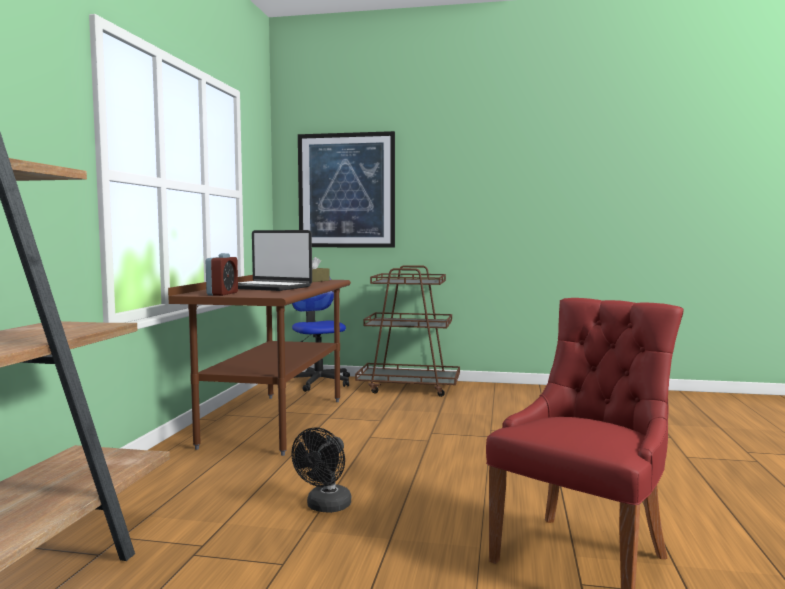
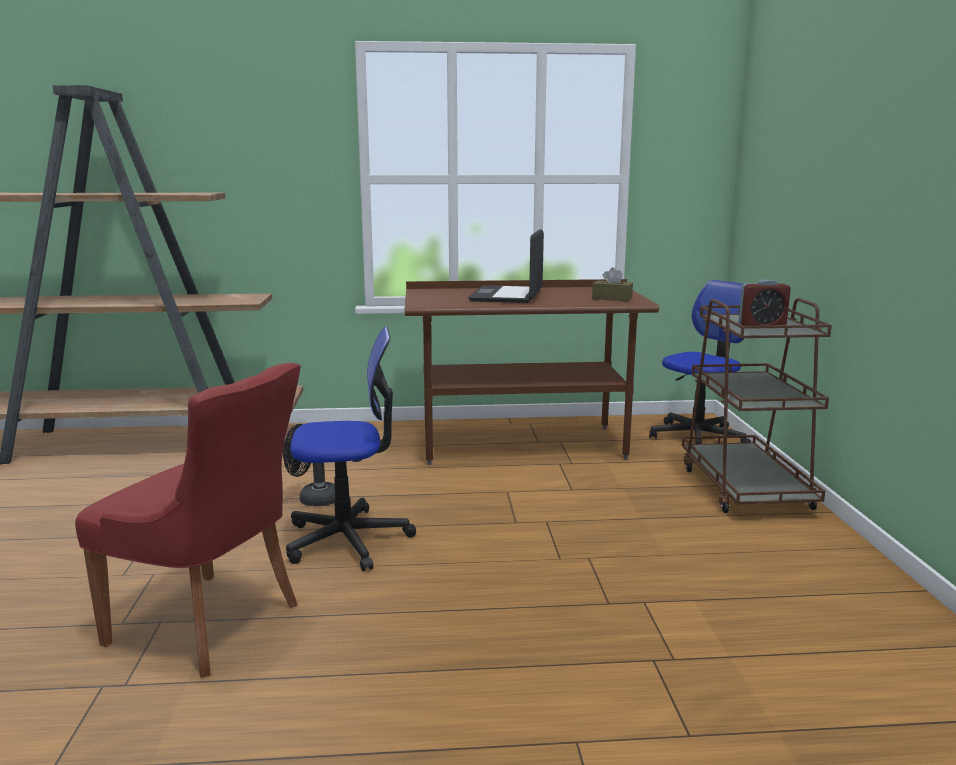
camera: 75 degrees right, 10 degrees up
(222, 294) = (429, 294): alarm clock -> alarm clock (762, 326)
(346, 190) = (782, 167): picture -> none
(432, 495) = (348, 540): none -> office chair

